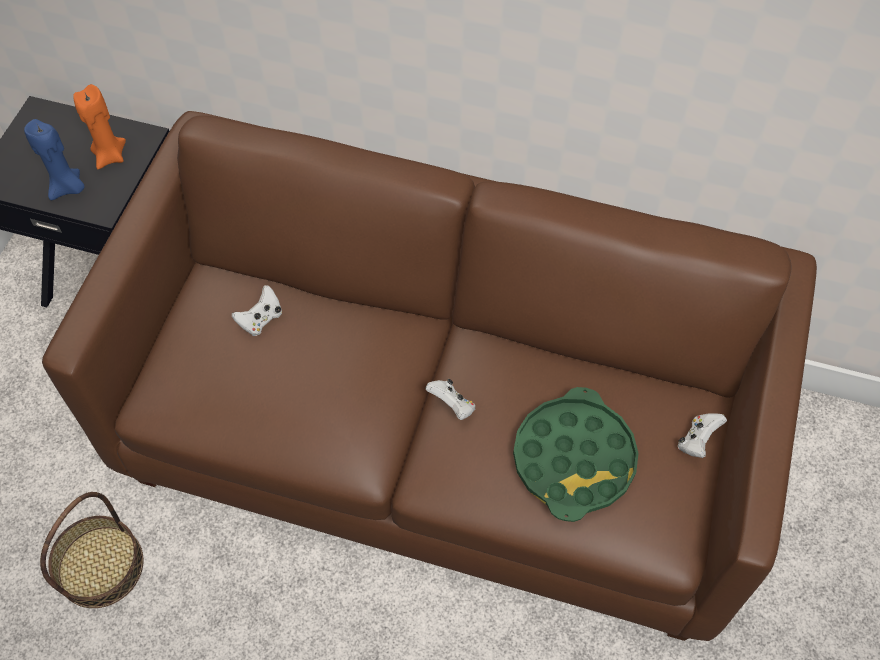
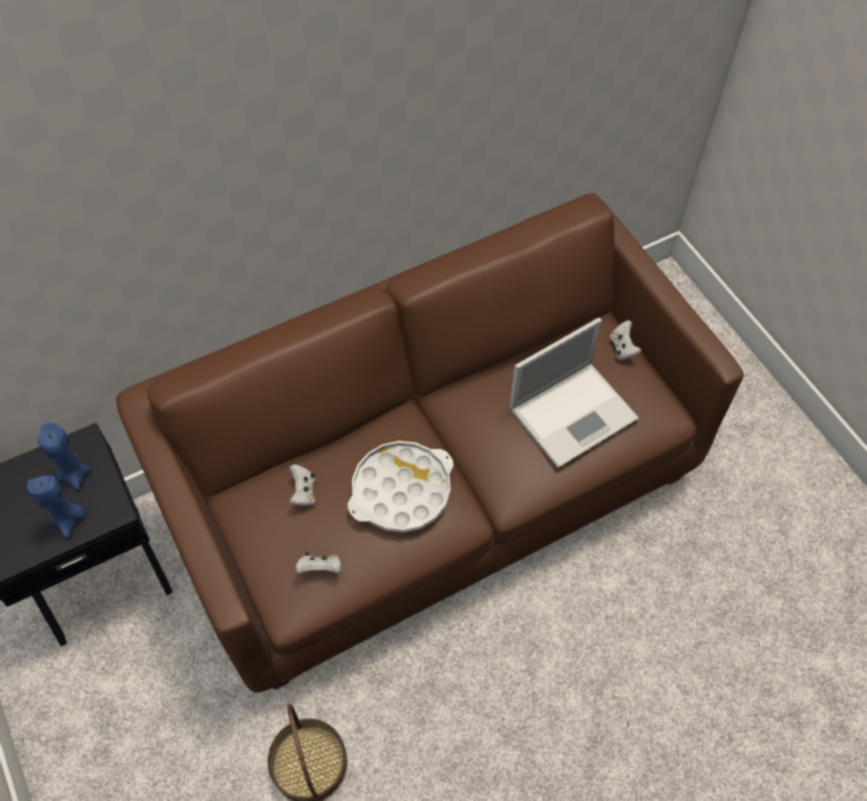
camera: 45 degrees left, 0 degrees up
(110, 156) = (74, 474): orange candle -> blue candle
(336, 388) = (401, 491): none -> white tray
(452, 405) = (477, 441): white game controller -> white game controller (320, 568)
(574, 459) = (574, 412): green tray -> laptop

